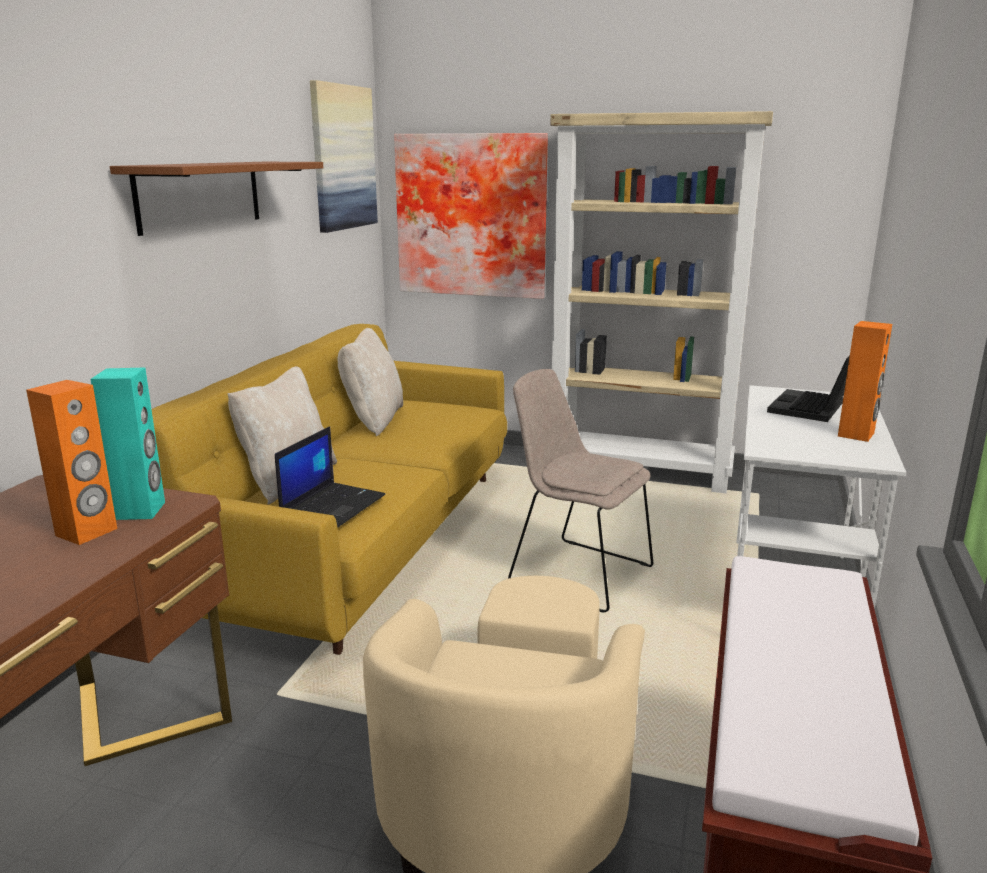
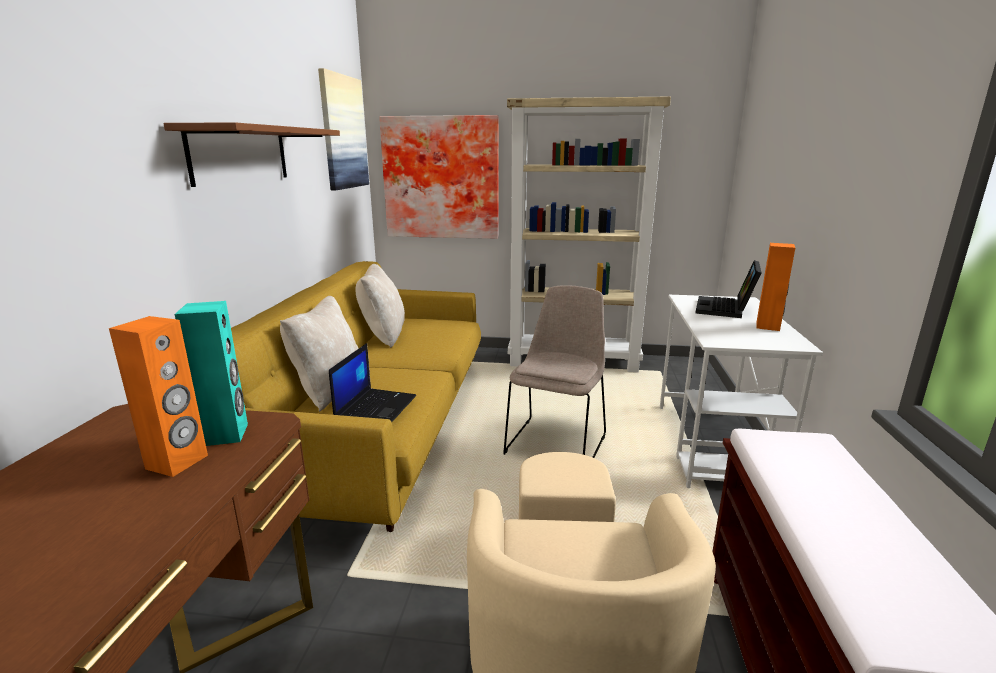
camera: 10 degrees left, 0 degrees up
(576, 574) = (556, 443): beige chair -> beige chair turned 90 degrees clockwise

